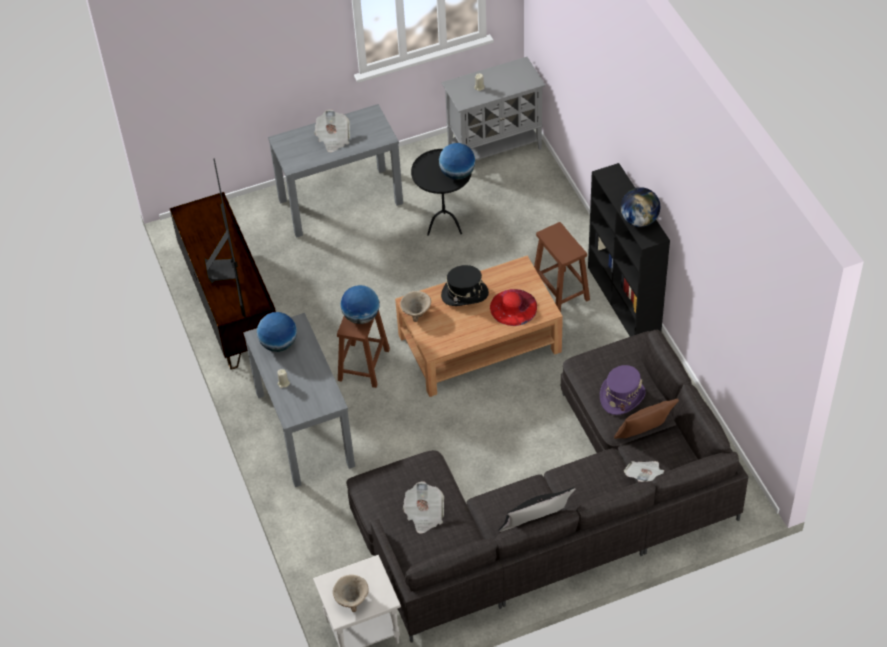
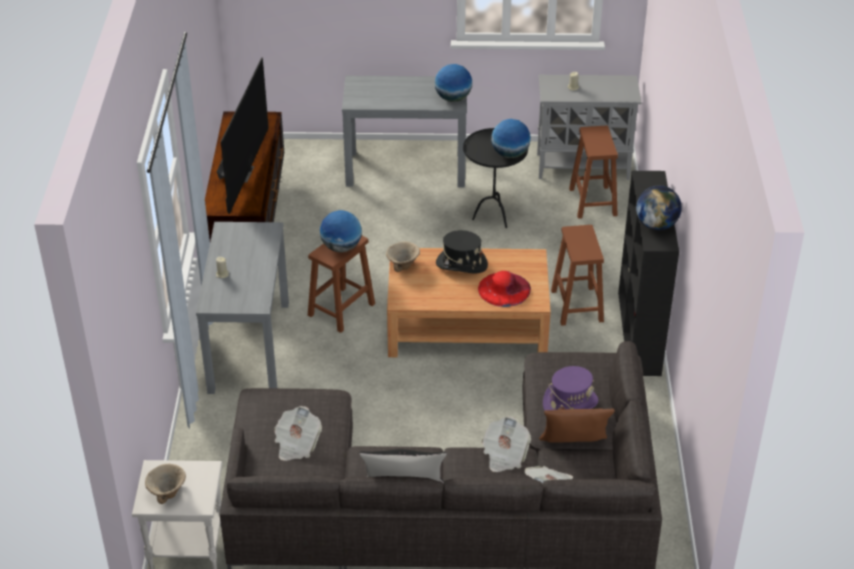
camera: 20 degrees right, 10 degrees down
(279, 344) = (241, 241): globe -> globe (453, 98)
(333, 138) = (405, 92): newspaper -> newspaper (504, 455)
(522, 183) = (593, 202): none -> brown stool

